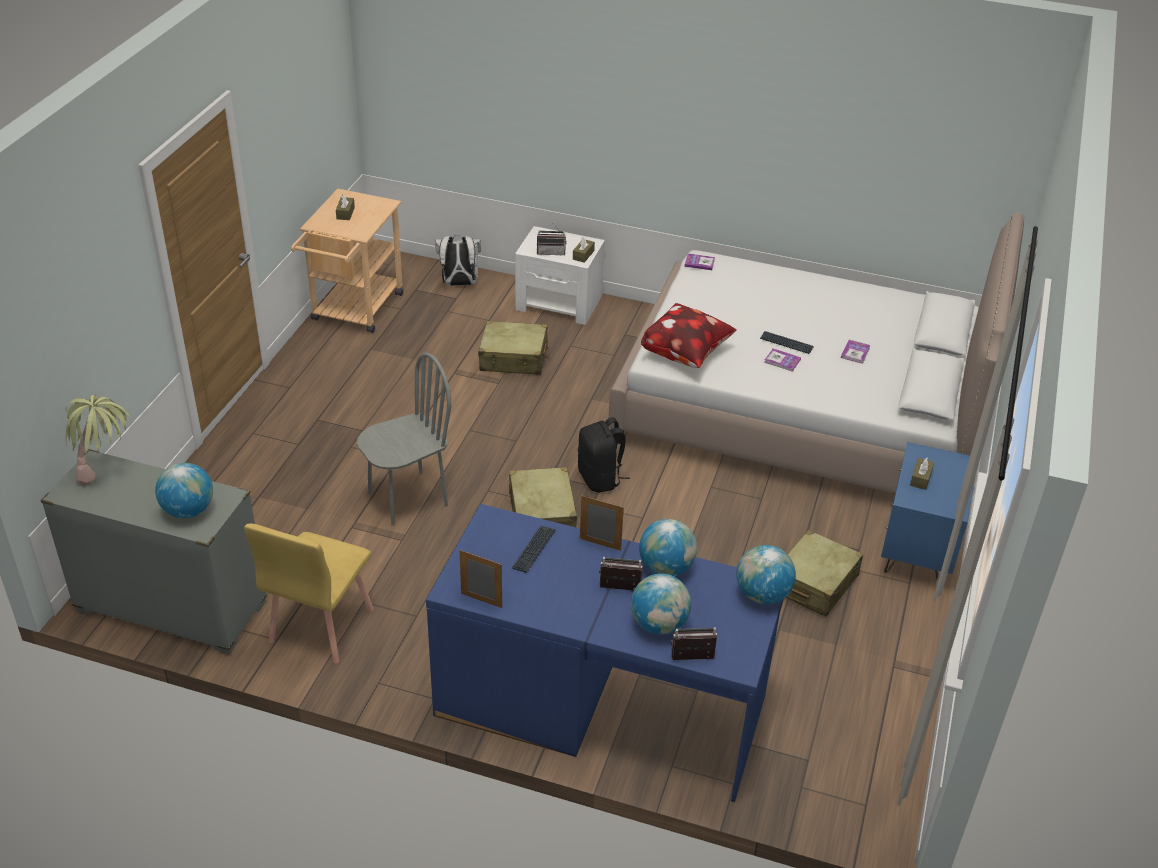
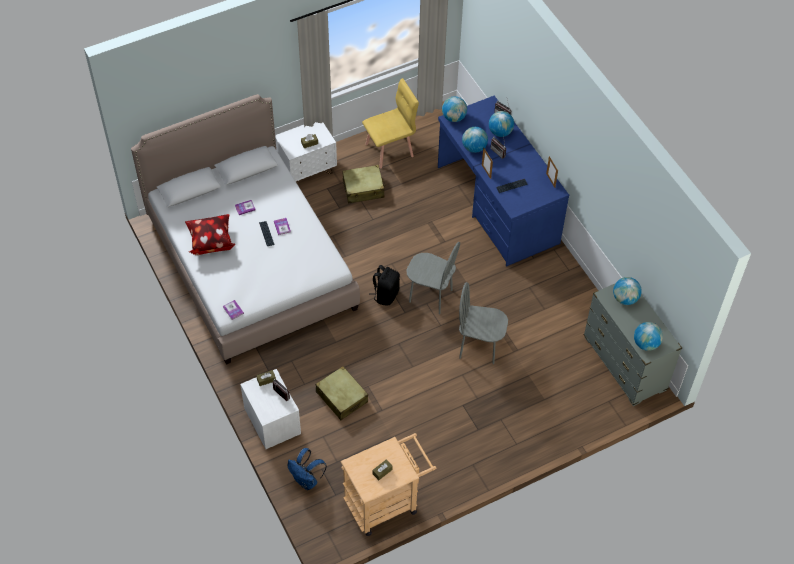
camera: 135 degrees left, 15 degrees up
(107, 473) = (646, 344): potted plant -> globe
(320, 625) = (570, 310): yellow chair -> yellow chair (390, 150)
(459, 284) = (307, 480): white backpack -> blue backpack
(542, 514) = (430, 296): beige suitcase -> grey chair
(686, 354) = (317, 261): pillow -> pillow (210, 241)
(918, 552) = (307, 171): blue nightstand -> white nightstand

